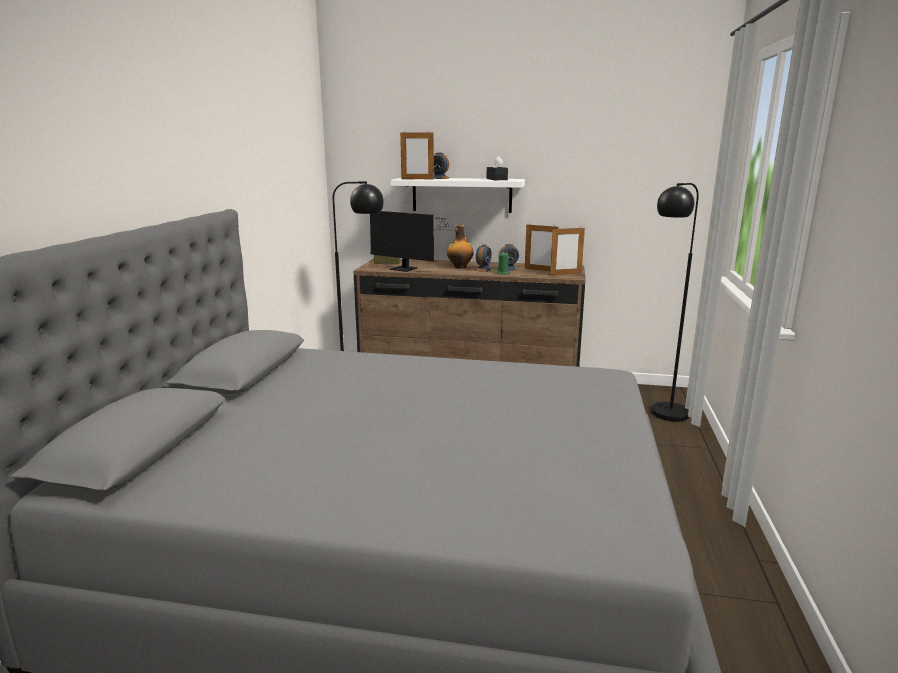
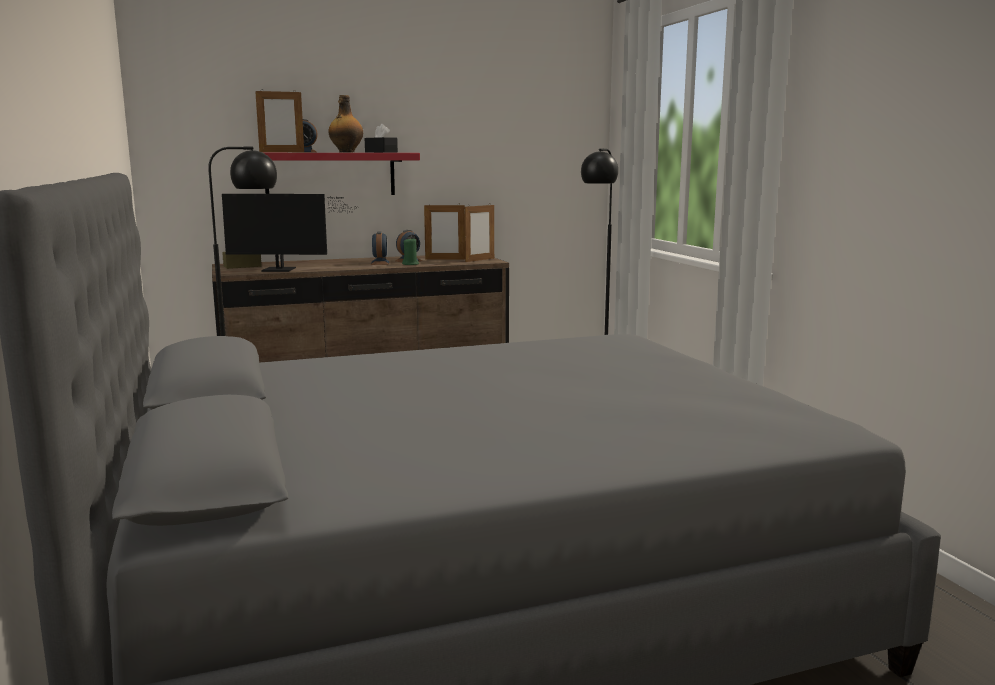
camera: 30 degrees left, 5 degrees down
(459, 267) = (347, 263): bottle -> bottle (346, 152)
(461, 195) = (330, 174): white shelf -> red shelf

